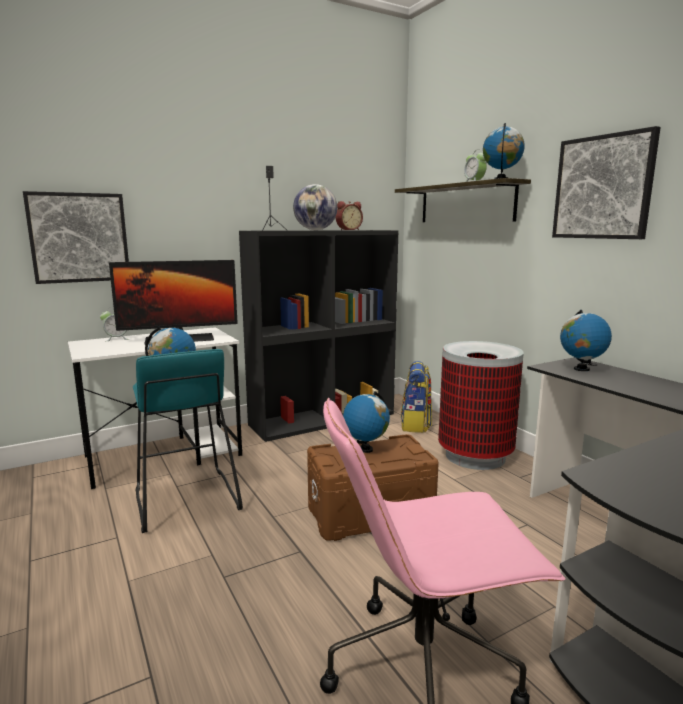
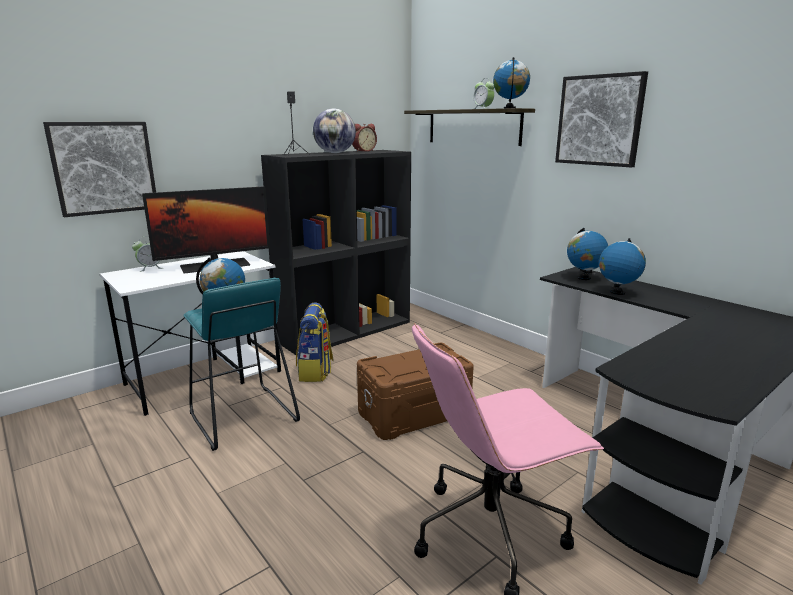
camera: 10 degrees left, 5 degrees up
(365, 449) = (408, 358): globe -> globe (617, 292)
(416, 425) = (432, 331): backpack -> backpack (315, 372)
(475, 456) = (490, 356): trash can -> none

